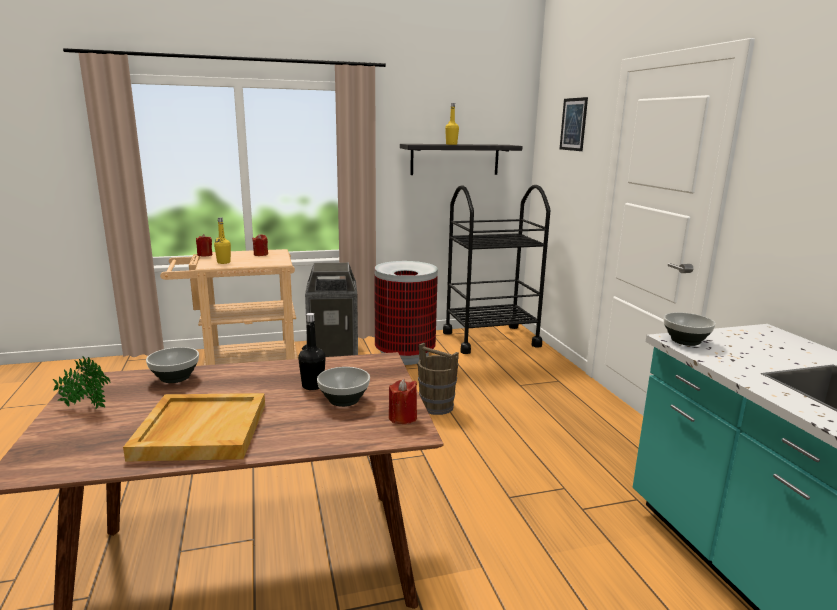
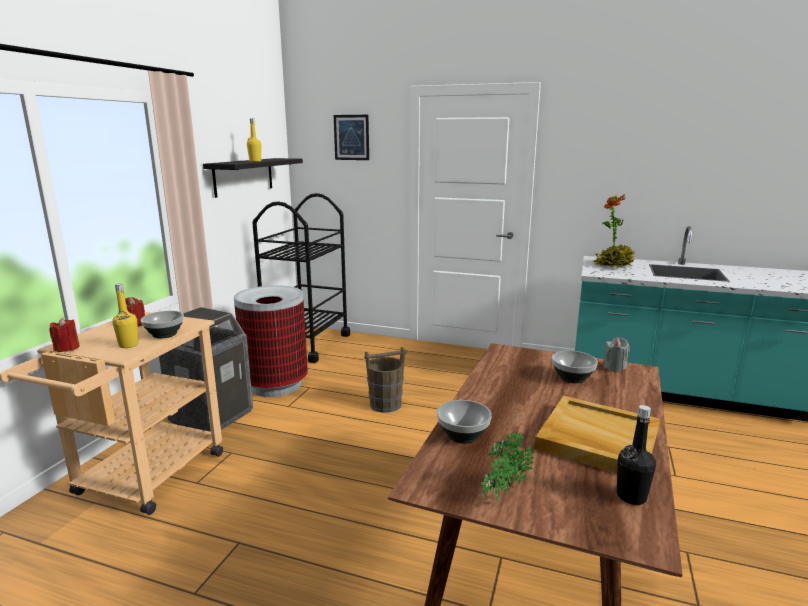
camera: 55 degrees left, 0 degrees up
(313, 386) = (535, 383): black bottle -> black bottle (631, 496)
(402, 417) = (614, 368): red candle -> grey candle
(685, 341) = (598, 273): bowl -> bowl (164, 334)
(754, 344) = (613, 265): none -> potted plant

